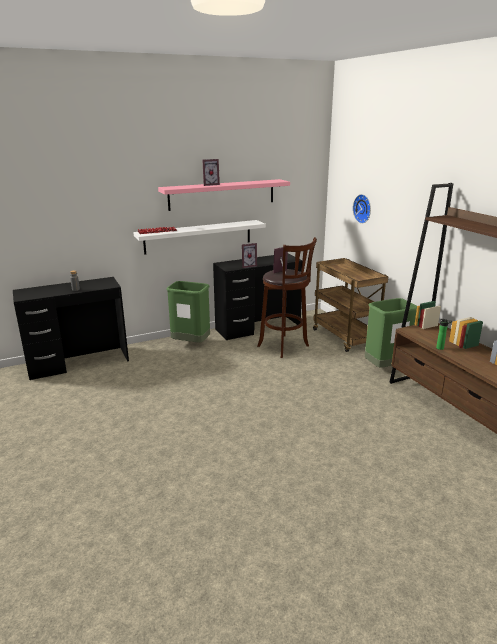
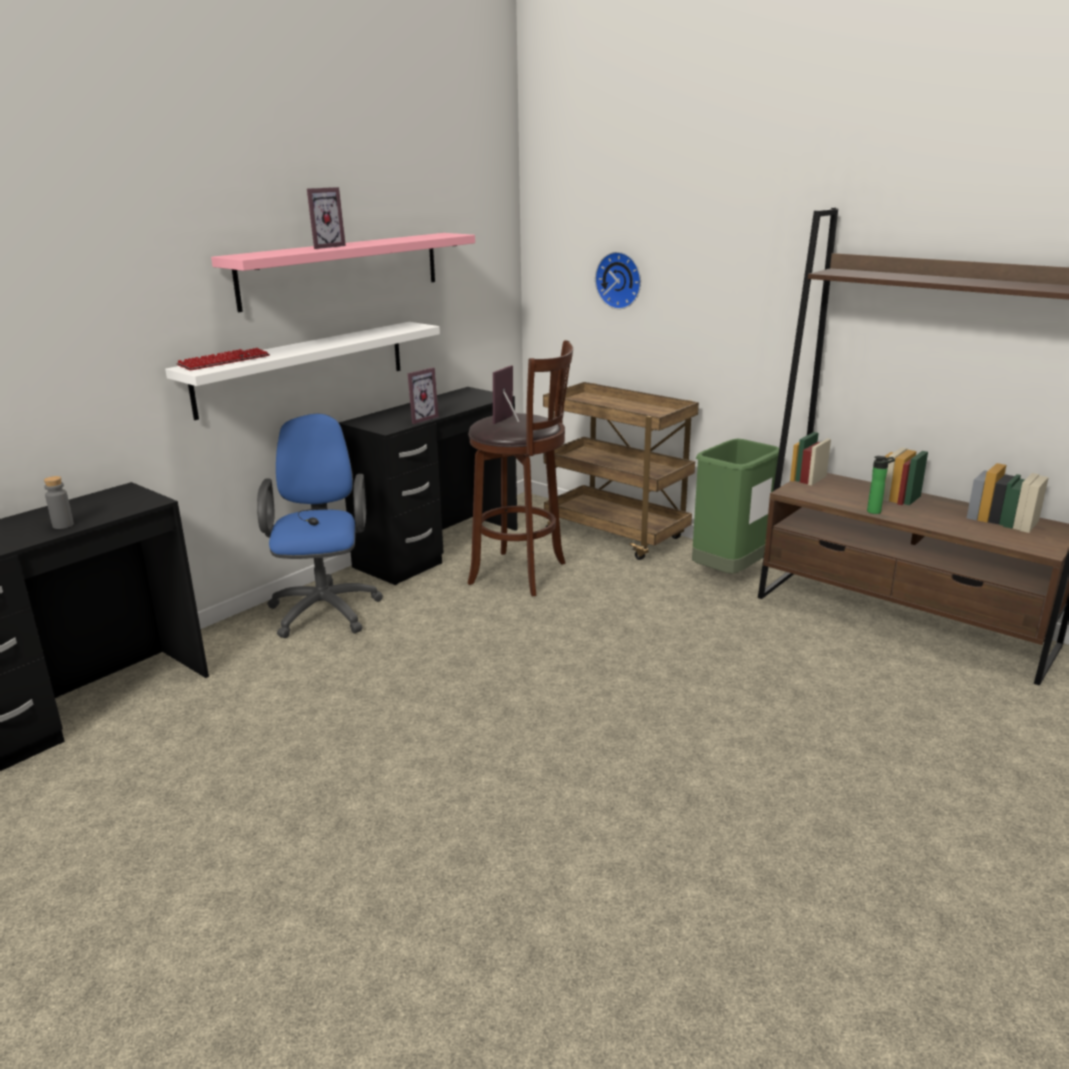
camera: 25 degrees left, 0 degrees up
(191, 344) = (325, 608): green trash can -> blue office chair

